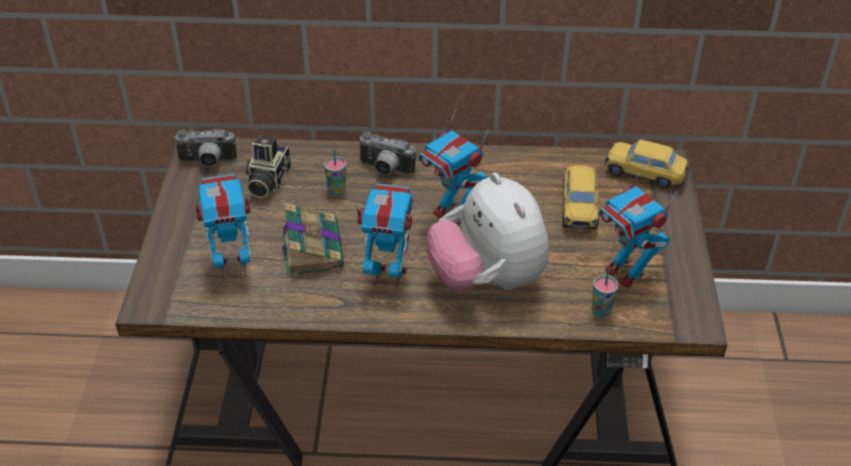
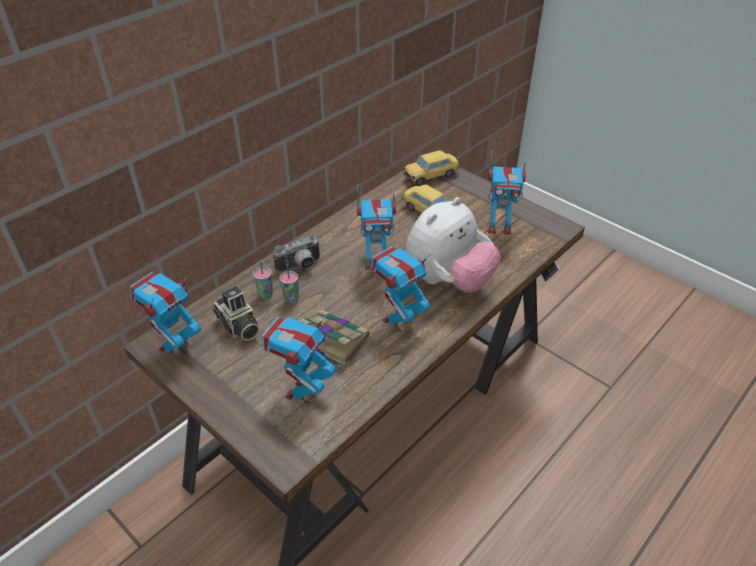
camera: 50 degrees left, 0 degrees up
(207, 163) = (176, 346): camera -> toy robot
(487, 279) = (448, 281): plush toy -> plush toy turned 60 degrees counterclockwise
(601, 311) = (519, 253): cup -> cup (265, 294)

